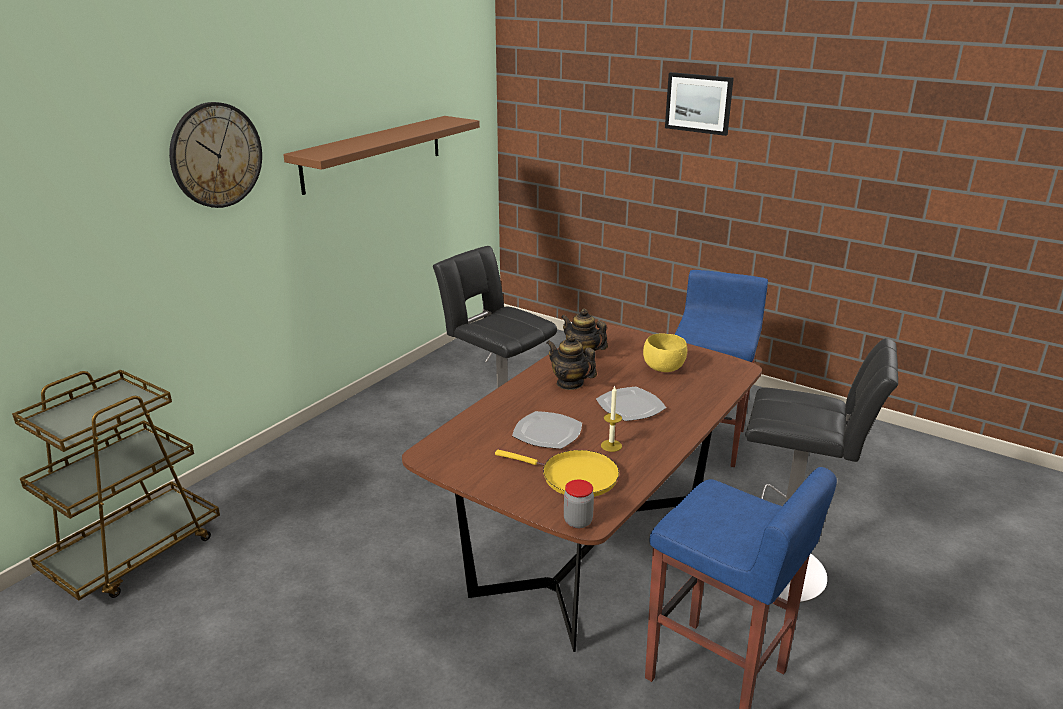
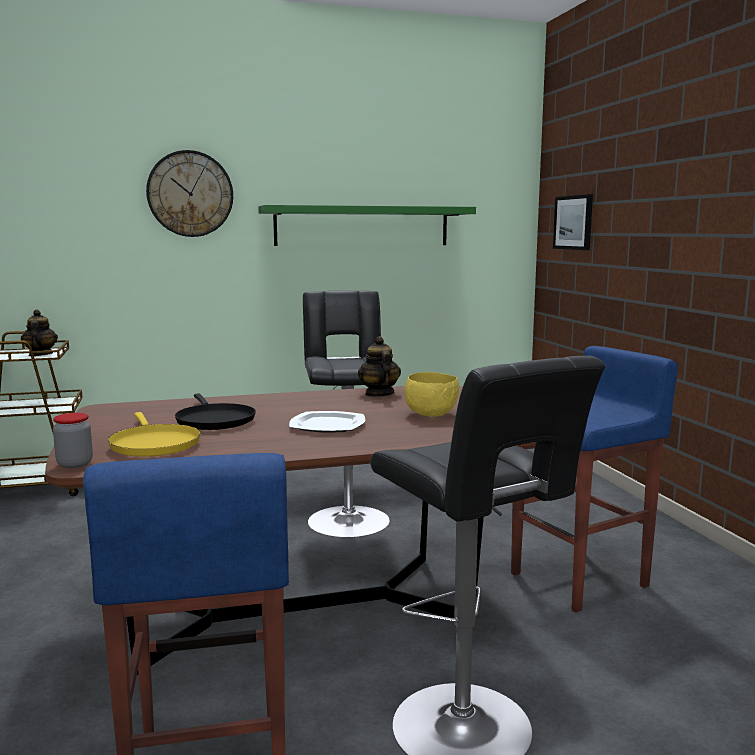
camera: 40 degrees right, 15 degrees down
(373, 153) = (362, 226): brown shelf -> green shelf
(548, 433) = (214, 420): plate -> black frying pan
(570, 383) = (318, 404): teapot -> teapot (40, 354)
(611, 445) = (238, 438): candle -> none
(699, 103) = (686, 170): picture -> picture (573, 222)

